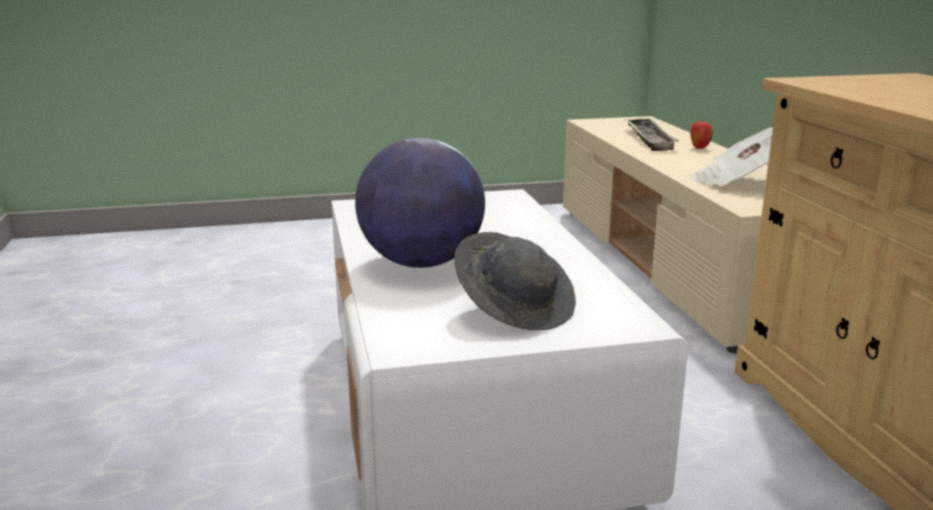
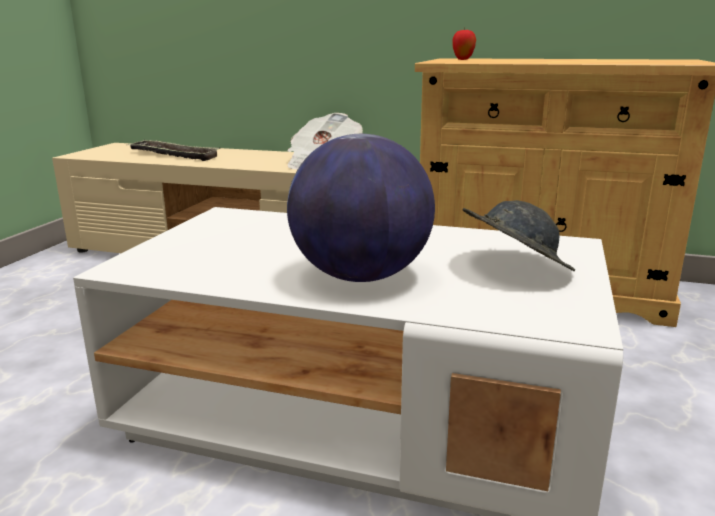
camera: 60 degrees left, 0 degrees up
(700, 148) = (226, 152): apple -> apple (463, 59)

